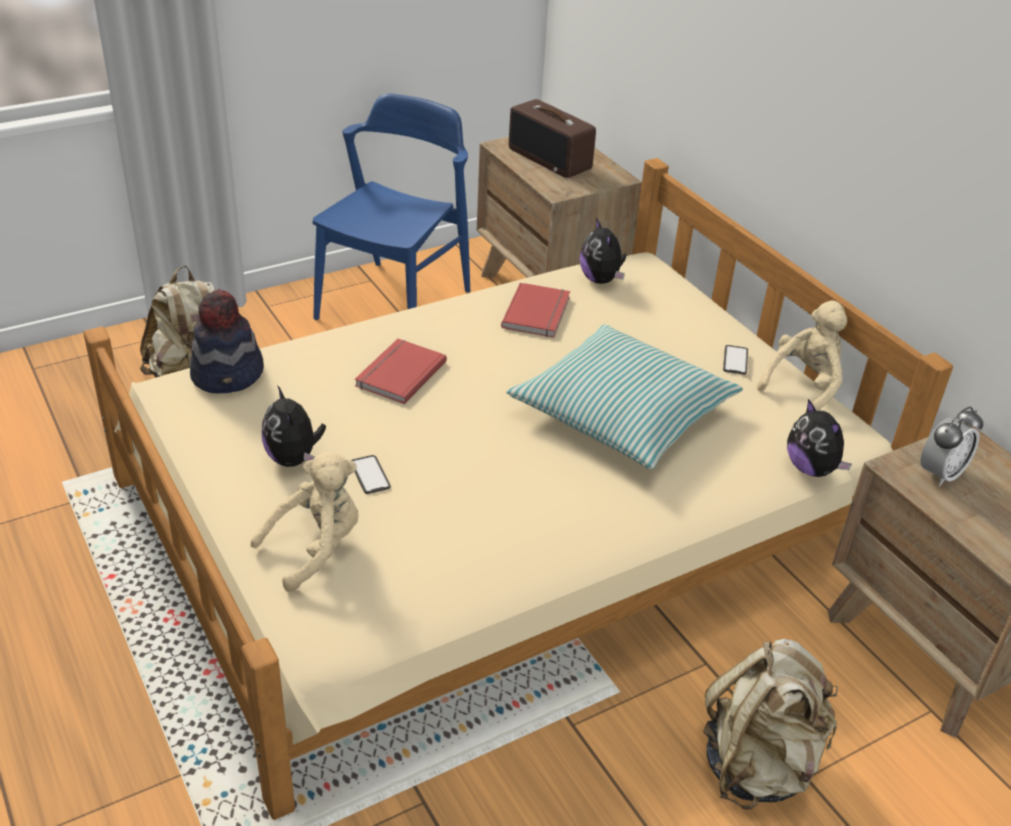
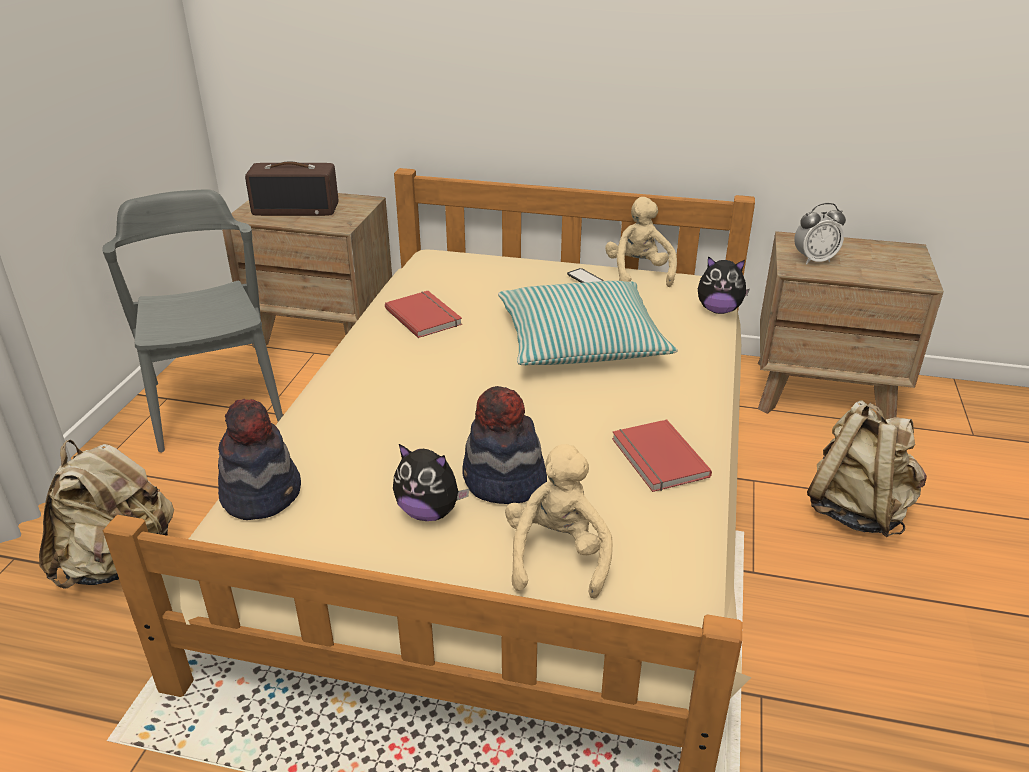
camera: 45 degrees left, 5 degrees down
(370, 475) = (504, 482): phone -> hat
(395, 305) = (216, 404): blue chair -> grey chair
(398, 373) = (399, 407): red book -> red book (657, 459)
(601, 280) = (428, 277): plush toy -> none
(940, 474) = (814, 260): alarm clock -> alarm clock turned 75 degrees clockwise

